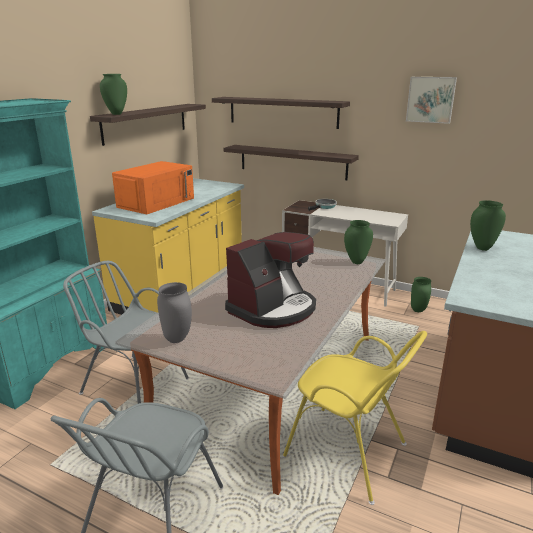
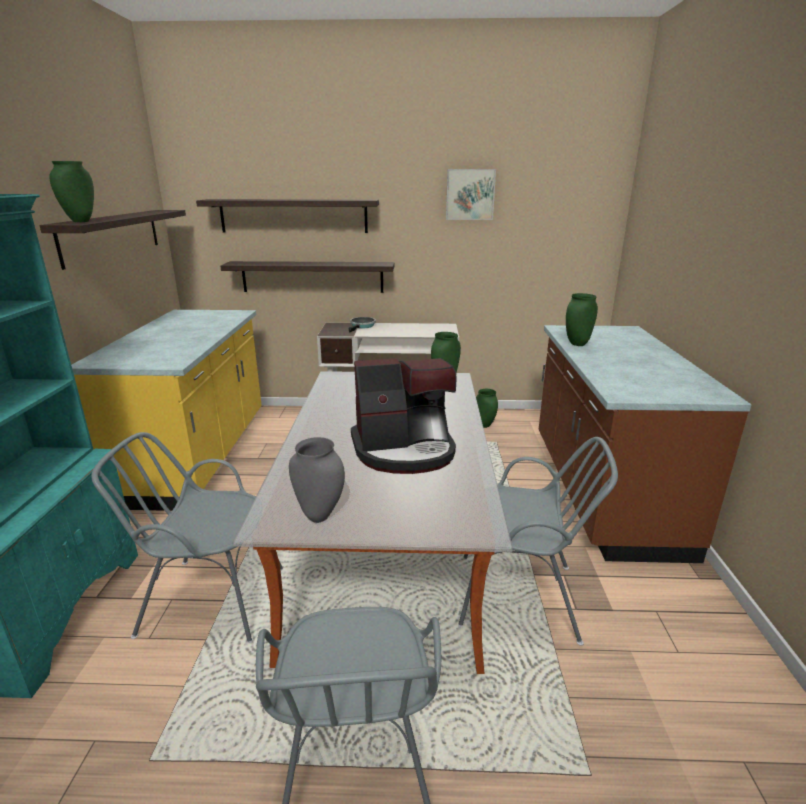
camera: 25 degrees left, 0 degrees up
(156, 202) = (157, 344): orange microwave -> none
(273, 309) = (404, 450): coffee machine -> coffee machine turned 60 degrees clockwise
(349, 453) = (523, 596): yellow chair -> grey chair

